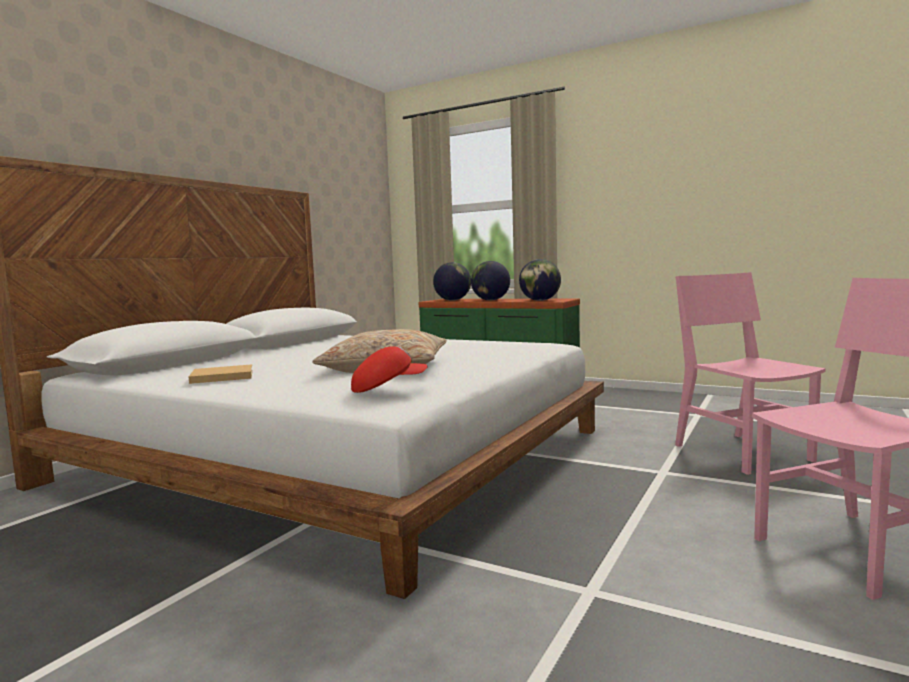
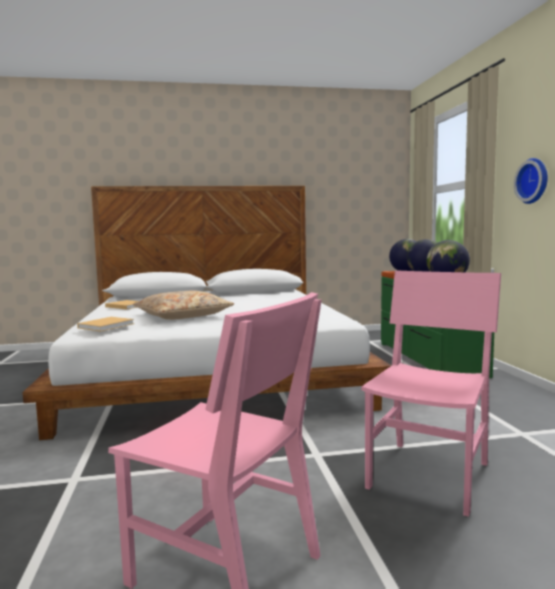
camera: 50 degrees right, 0 degrees up
(388, 388) = (107, 325): red cap -> beige book
(599, 204) = (534, 181): none -> wall clock

